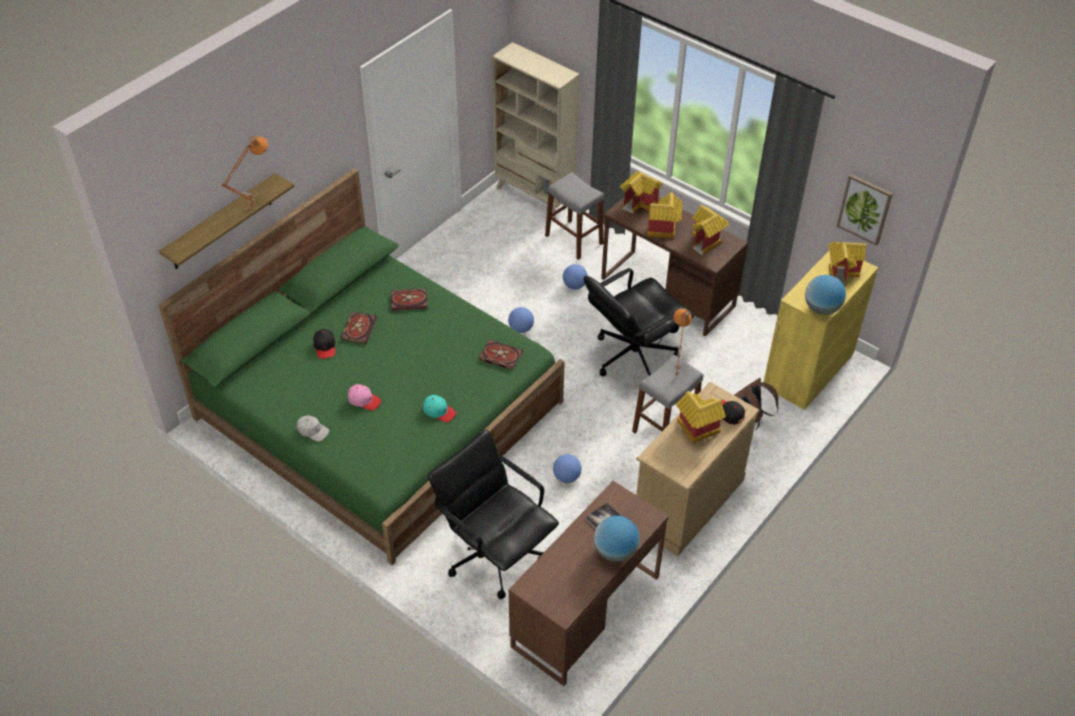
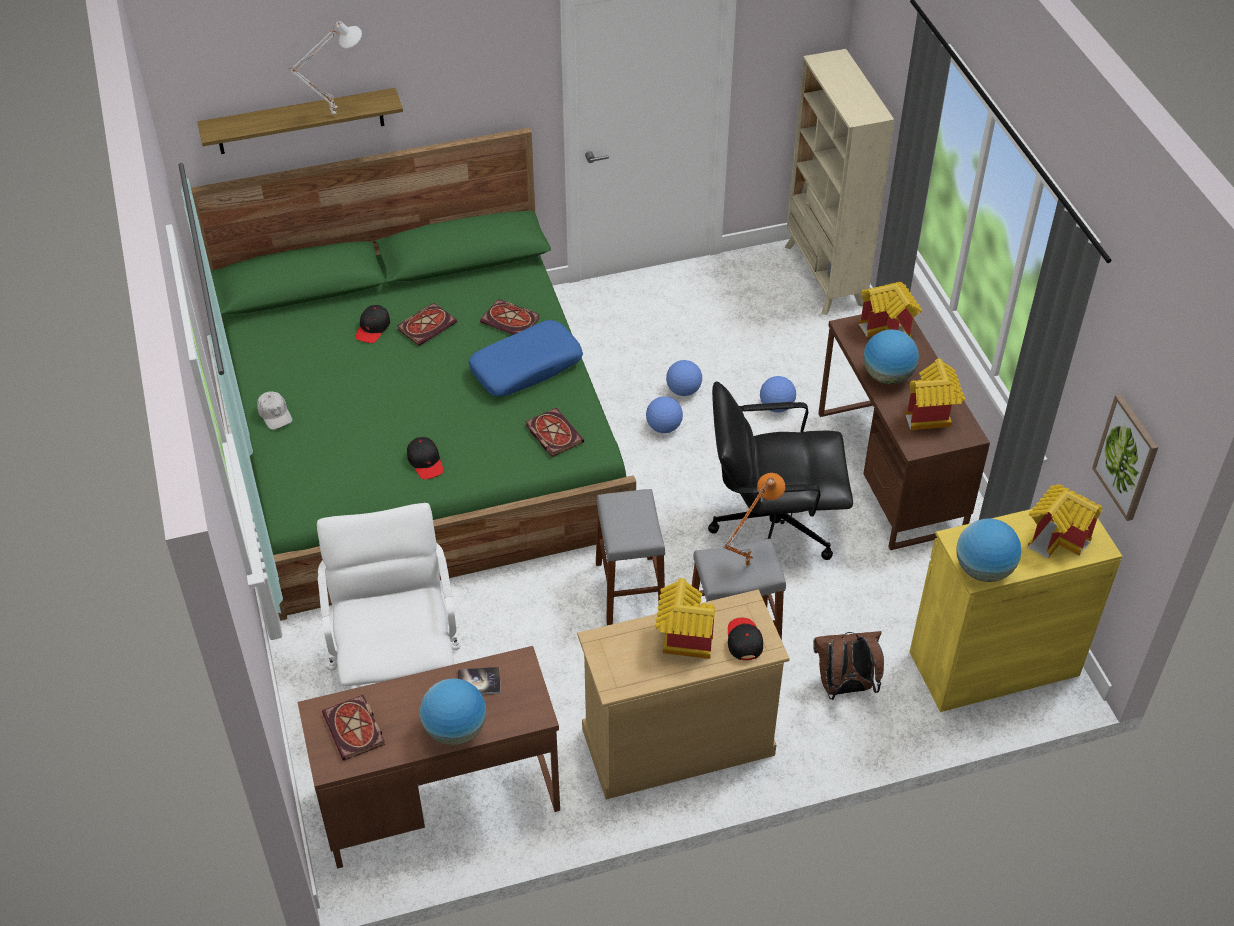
camera: 35 degrees right, 0 degrees up
(252, 206) = (335, 114): orange table lamp -> white table lamp
(364, 400) = (356, 407): pink cap -> none
(439, 411) = (425, 462): turquoise cap -> black cap
(445, 324) = (526, 367): none -> blue pillow
(494, 554) = (398, 672): black office chair -> white office chair
(559, 584) = (356, 730): none -> book
(567, 477) = (559, 629): football -> football (683, 390)
(574, 239) = (826, 350): grey stool -> grey stool (630, 590)
(663, 231) = (887, 376): toy house -> globe

